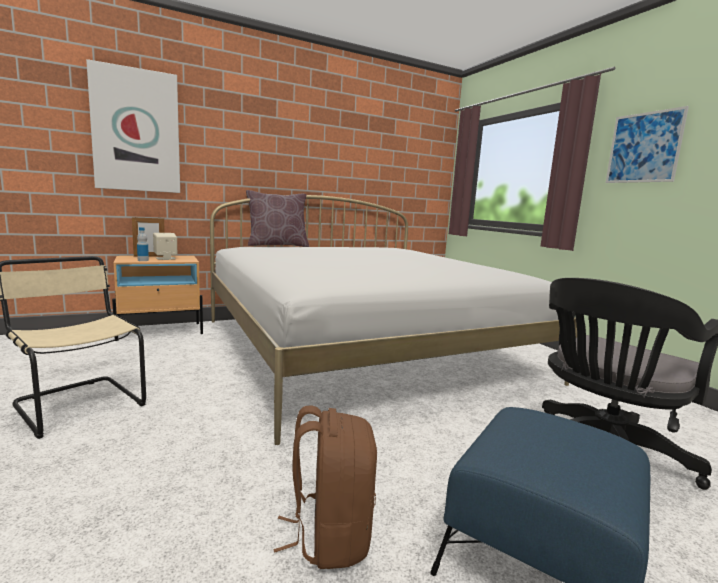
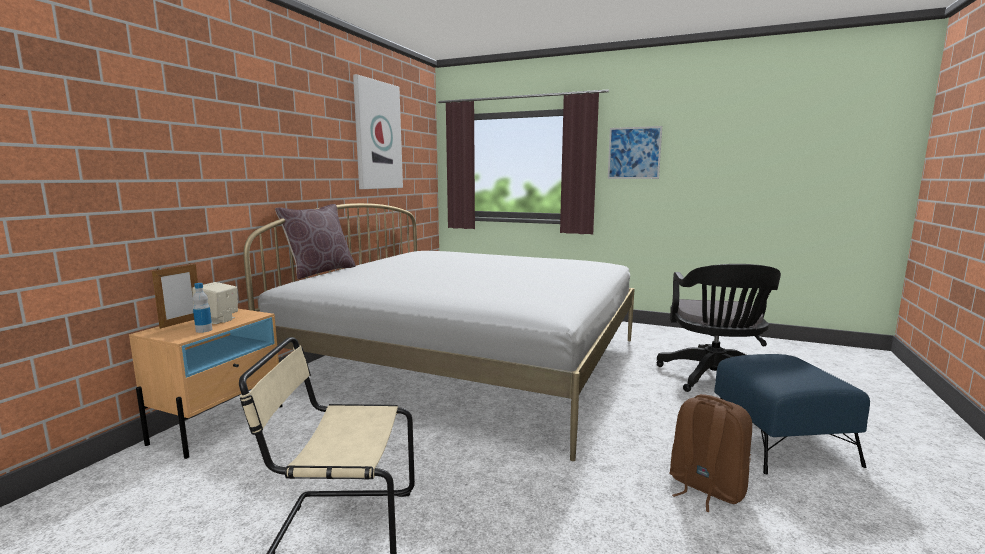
camera: 40 degrees left, 0 degrees up
(136, 131) = (135, 139): picture -> picture (377, 135)

